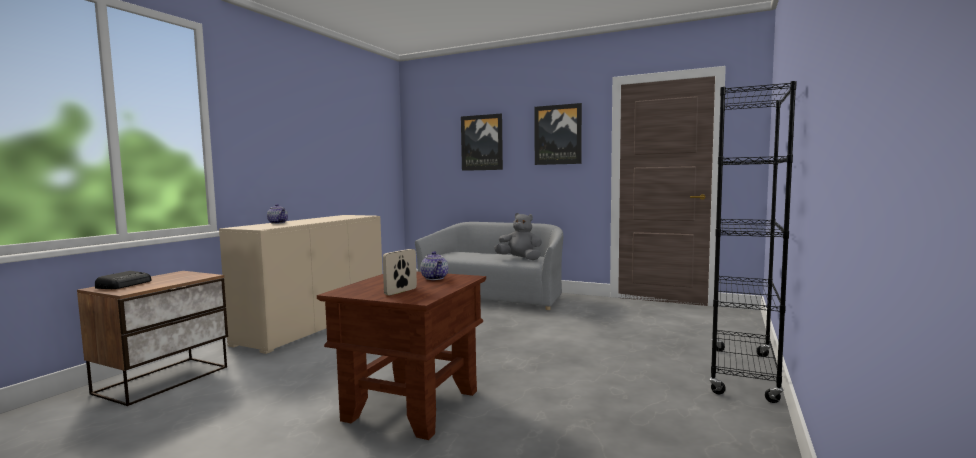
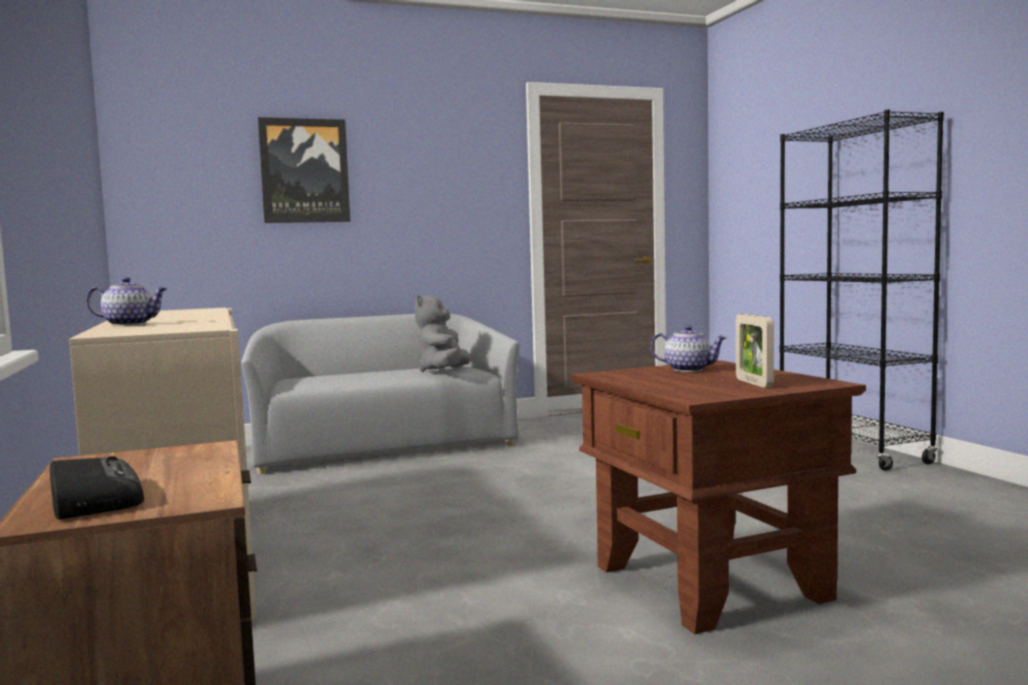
camera: 45 degrees left, 0 degrees up
(520, 259) = (444, 371): grey plush toy -> grey plush toy turned 60 degrees counterclockwise
(558, 135) = (447, 165): picture -> none

